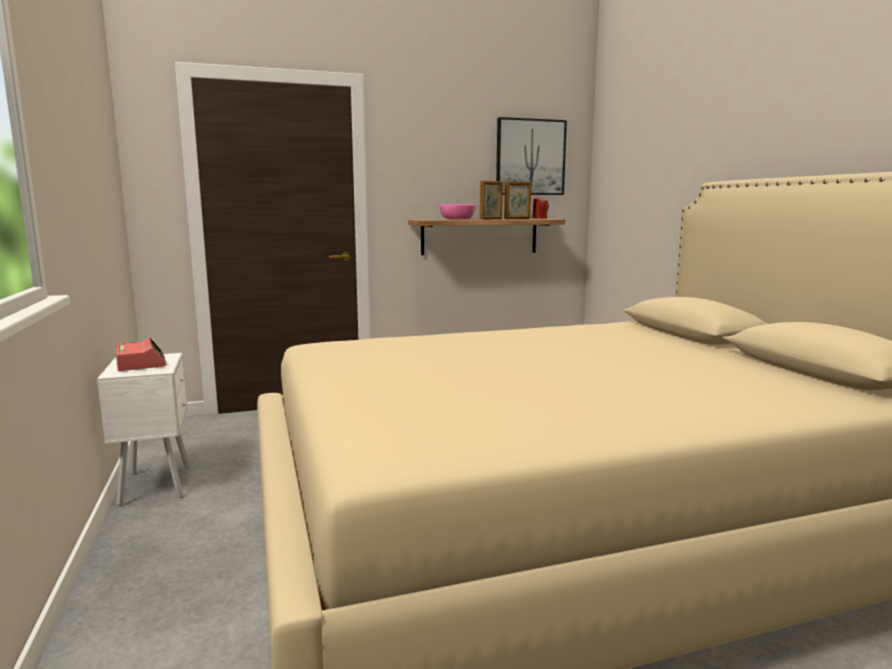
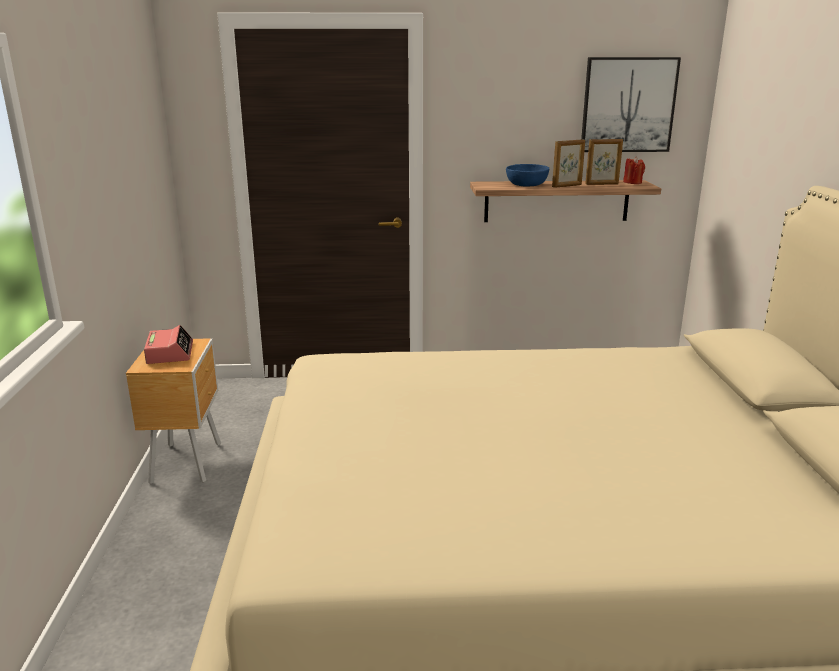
camera: 15 degrees right, 10 degrees up
(157, 484) = (188, 462): white nightstand -> brown nightstand
(457, 219) = (526, 184): pink bowl -> blue bowl

